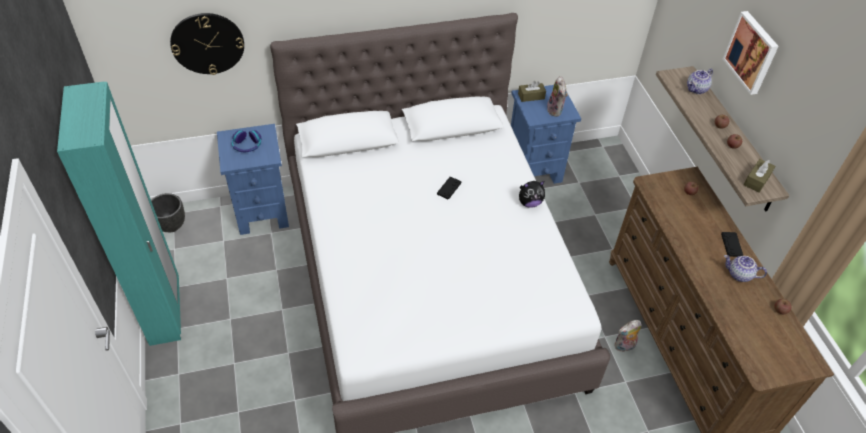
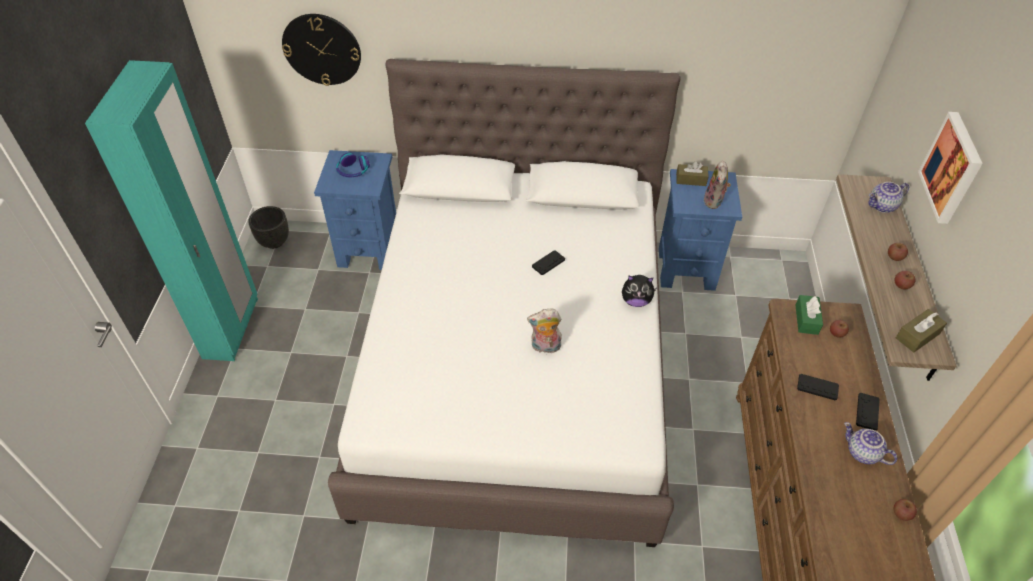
camera: 20 degrees right, 0 degrees up
(624, 347) = (717, 503): plush toy -> plush toy (545, 347)
(665, 187) = (806, 319): none -> green tissue box
(692, 235) = (817, 387): none -> black game controller

